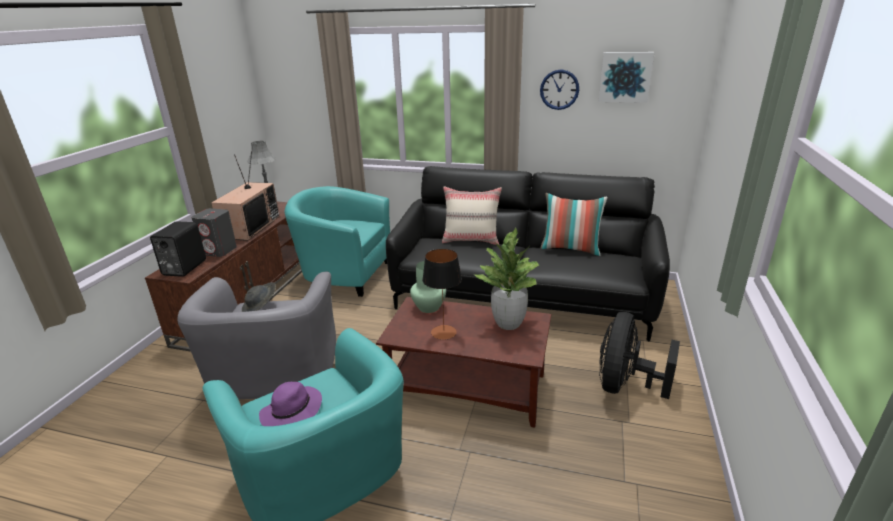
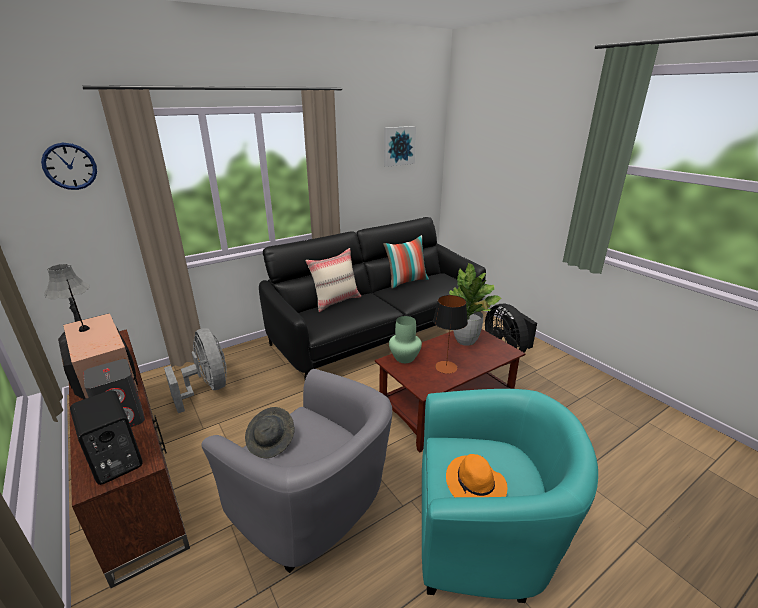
camera: 50 degrees left, 0 degrees up
(291, 412) = (475, 485): purple hat -> orange hat
(344, 274) = (207, 388): turquoise armchair -> grey fan
(559, 89) = (357, 160): wall clock -> wall clock (70, 166)

